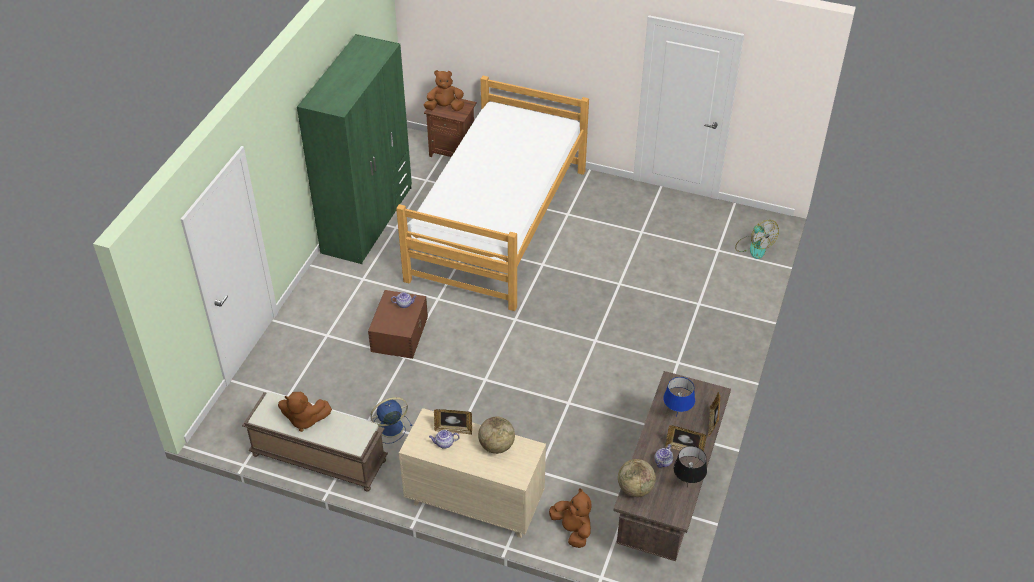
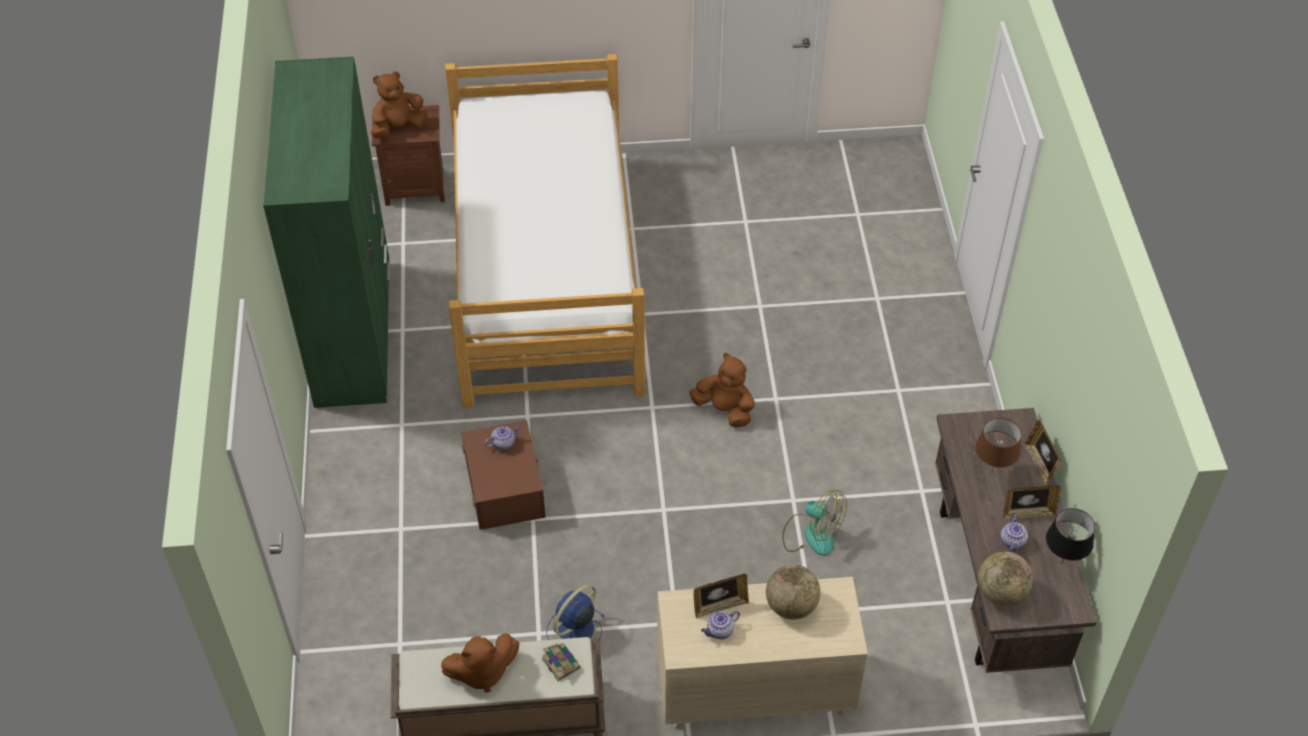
camera: 25 degrees left, 5 degrees up
(352, 431) = (560, 662): none -> book
(572, 530) = (902, 675): brown plush toy -> brown plush toy (724, 409)
(676, 417) = (991, 473): blue table lamp -> brown table lamp
(754, 247) = (900, 194): fan -> fan (811, 534)

